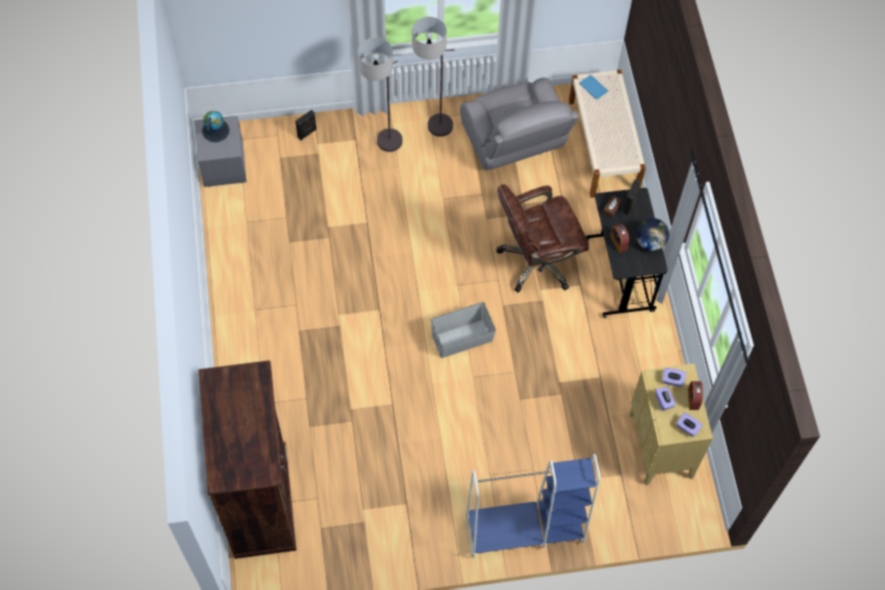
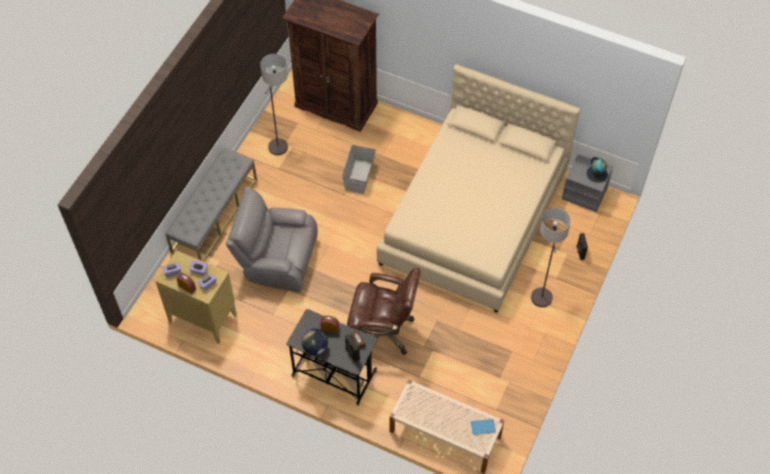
camera: 125 degrees right, 5 degrees down
(331, 252) = (474, 218): none -> beige bed
(432, 126) = (536, 331): grey floor lamp -> grey floor lamp (281, 143)
(462, 338) = (359, 254): grey storage box -> grey storage box (359, 176)
(514, 145) = (486, 374): grey armchair -> grey armchair (277, 260)
(524, 531) = (214, 215): blue clothes rack -> grey bench
(538, 260) = (382, 331): brown office chair -> brown office chair turned 90 degrees clockwise

